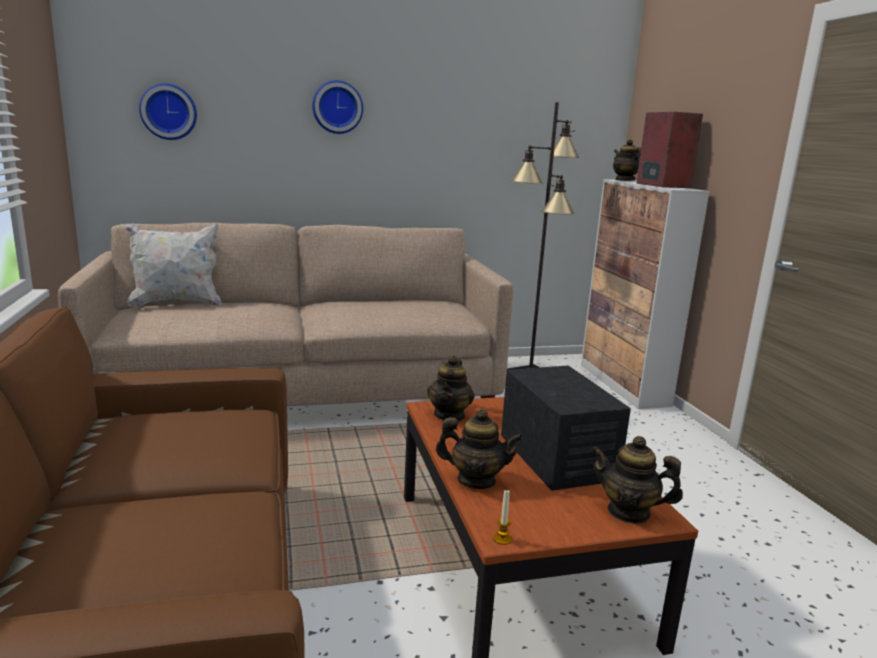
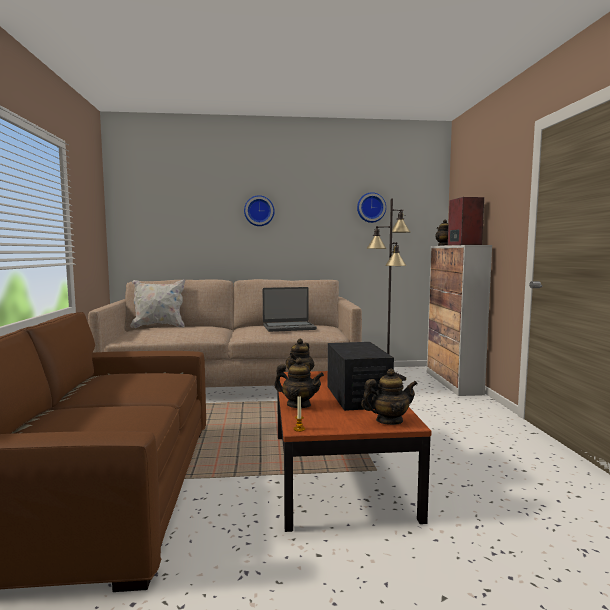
camera: 10 degrees right, 10 degrees down
(169, 112) = (162, 218): wall clock -> wall clock (371, 207)
(395, 308) = (289, 327): none -> laptop
(629, 512) = (389, 421): teapot -> teapot turned 135 degrees clockwise

